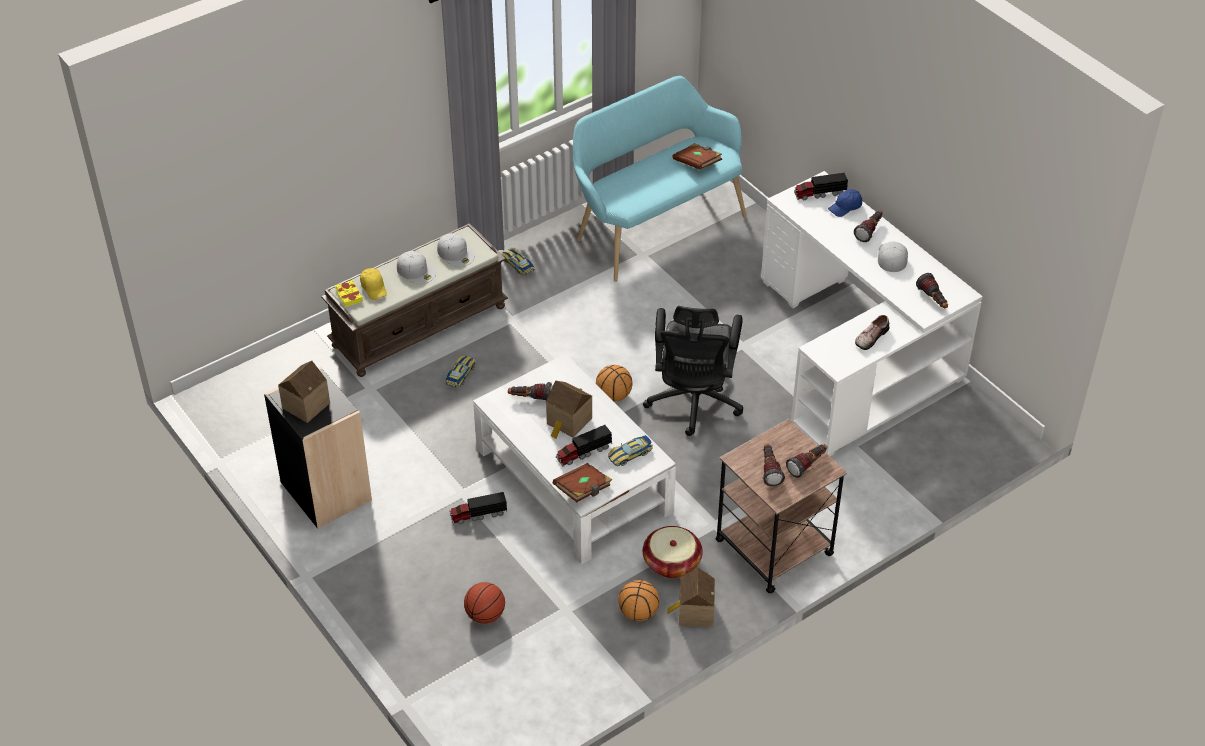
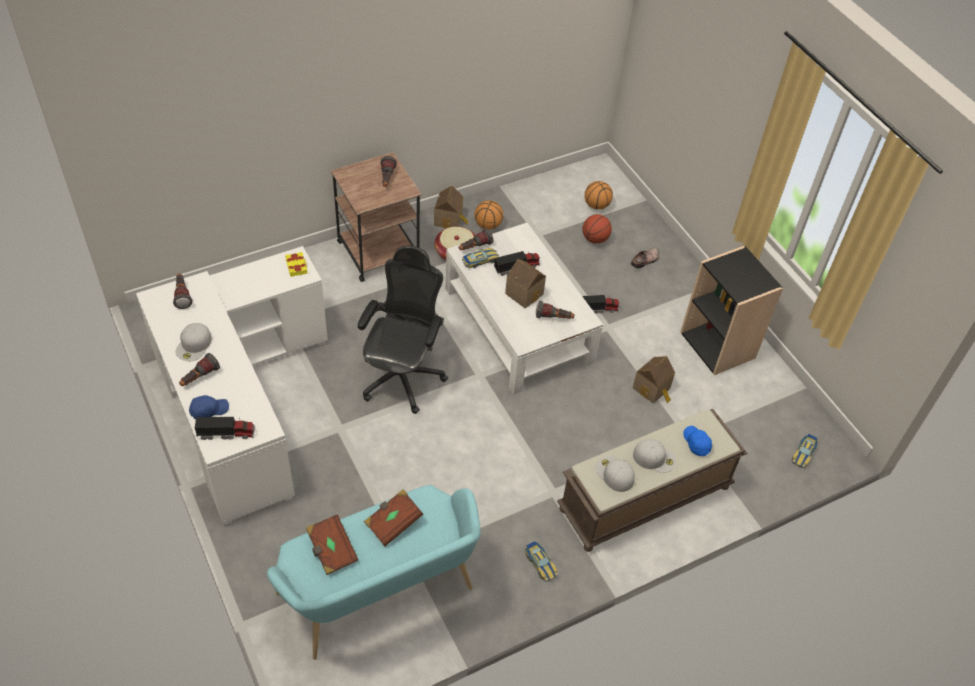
camera: 175 degrees left, 5 degrees up
(304, 405) = (747, 273): toy house -> toy house (653, 389)
(348, 296) = (720, 438): yellow book -> yellow book (297, 266)
(374, 288) = (696, 443): yellow cap -> blue cap
(416, 271) = (654, 458): white cap -> white cap turned 150 degrees clockwise
(460, 374) = (606, 437): toy car -> toy car (803, 453)
(583, 490) = (522, 239): brown book -> brown book (393, 522)
(614, 395) = (470, 395): basketball -> basketball (596, 205)
(808, 465) = (357, 178): flashlight -> flashlight (474, 247)
(870, 337) = (255, 279): shoe -> shoe (645, 260)

